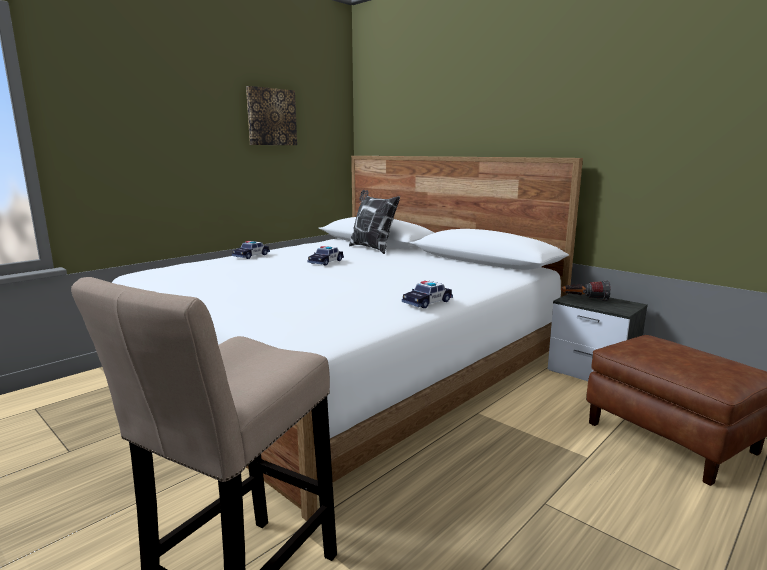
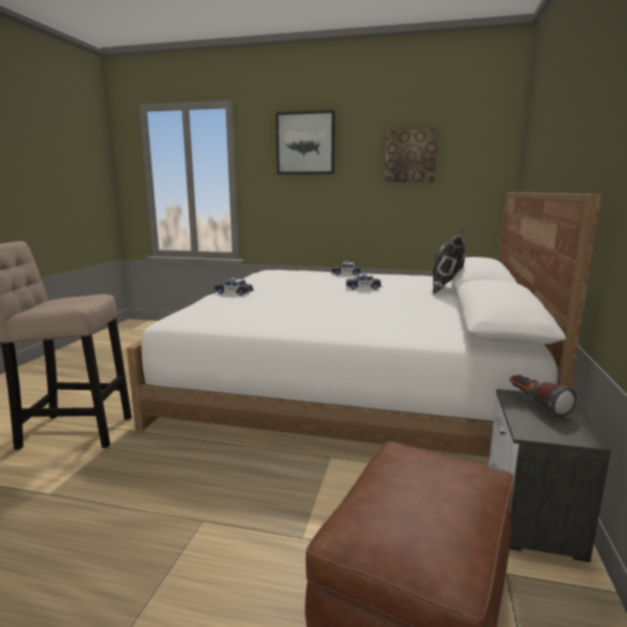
camera: 60 degrees right, 0 degrees up
(148, 90) = (305, 143): none -> picture
(427, 302) = (296, 327): toy car -> toy car (233, 293)

